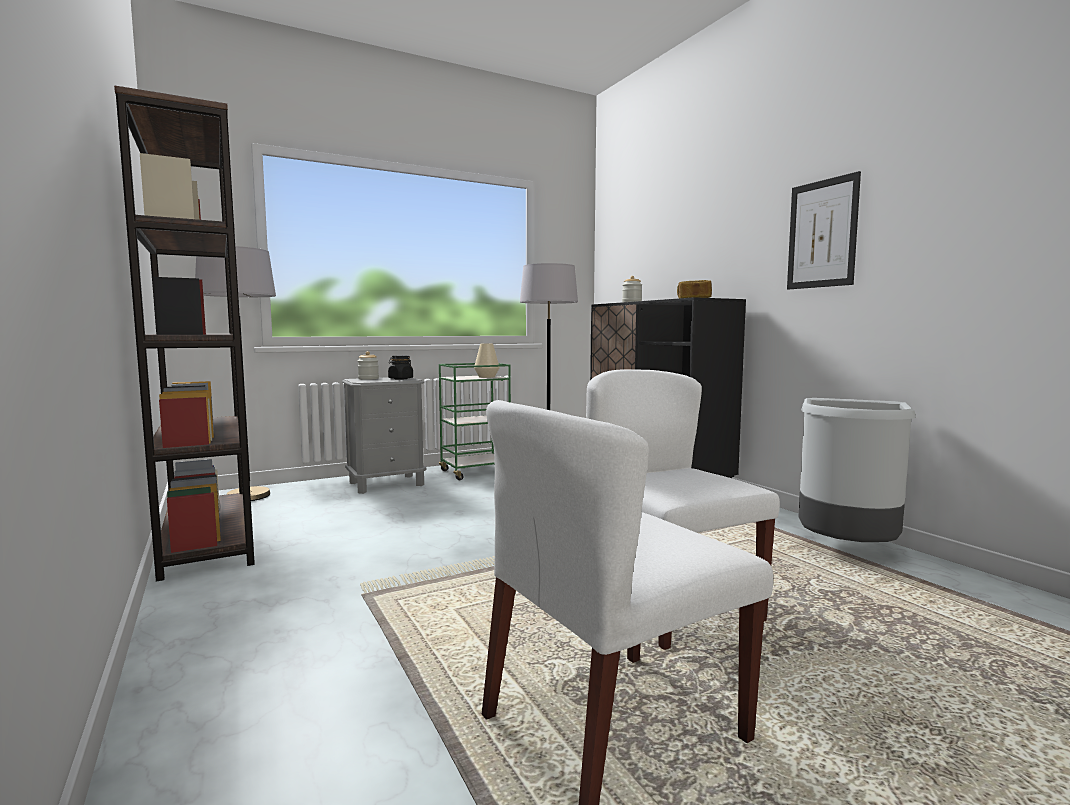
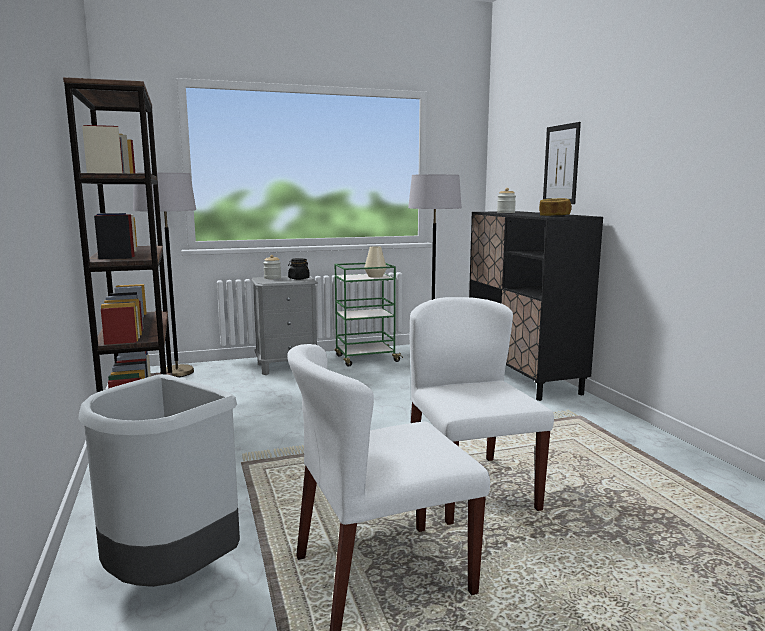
camera: 10 degrees right, 5 degrees up
(822, 234) = (666, 163): picture -> picture (561, 164)
(846, 551) = (656, 456): grey trash can -> grey trash can (169, 578)

